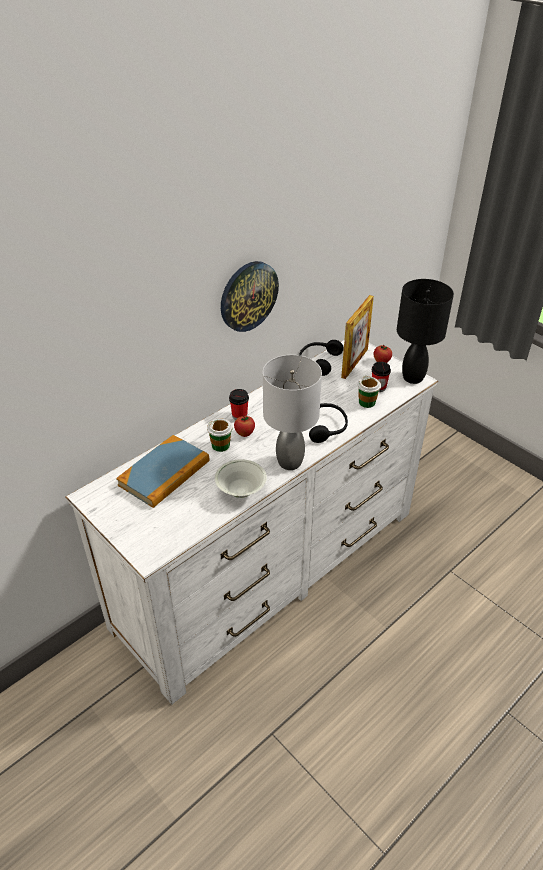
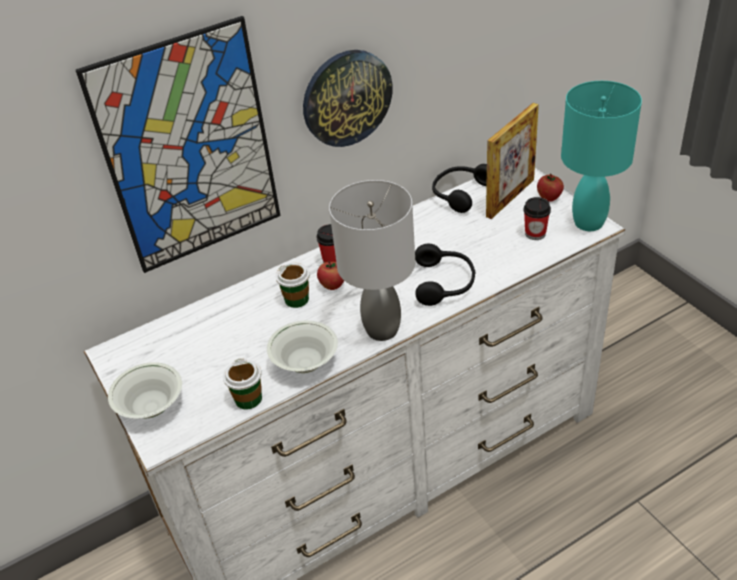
camera: 15 degrees right, 0 degrees up
(134, 533) = (151, 408): none -> white bowl
(145, 339) = (189, 150): none -> picture
(164, 473) = (213, 331): book -> none
(367, 402) = (512, 254): cup -> cup (248, 399)
(412, 377) = (587, 222): black table lamp -> turquoise table lamp

